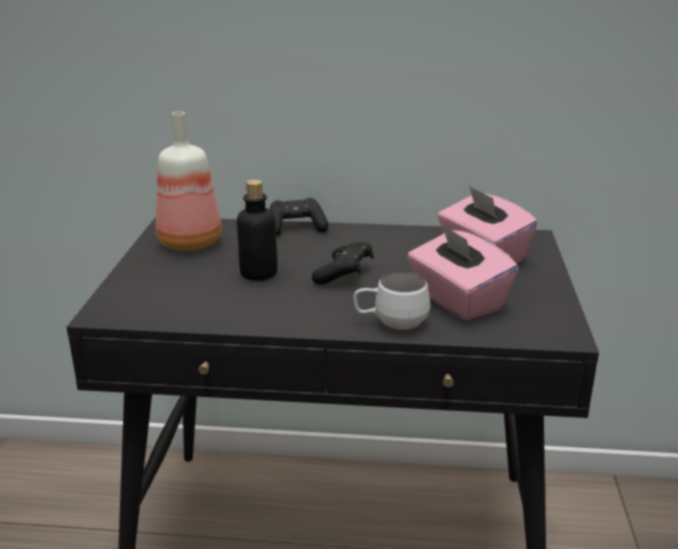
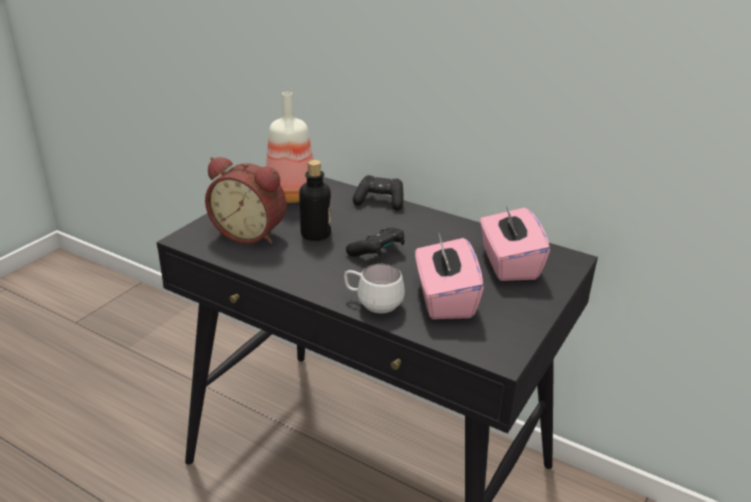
camera: 25 degrees right, 5 degrees up
(180, 289) = (250, 233): none -> alarm clock

